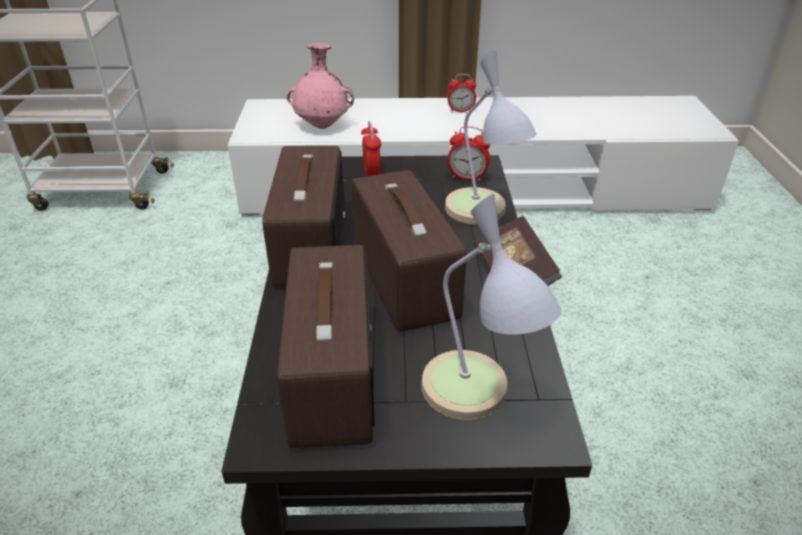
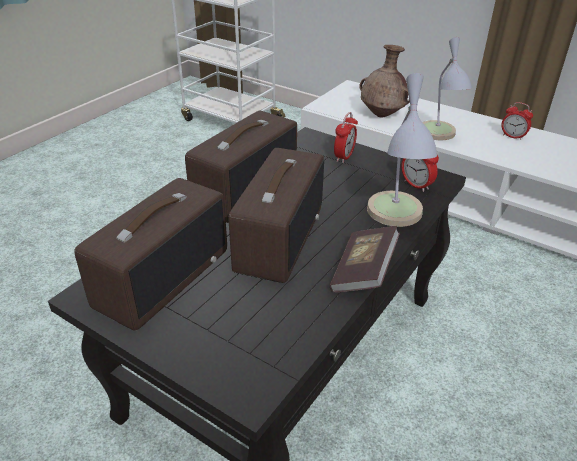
camera: 35 degrees right, 0 degrees up
(323, 126) = (382, 115): pink vase -> brown vase
(479, 397) = (234, 342): table lamp -> table lamp (439, 135)

